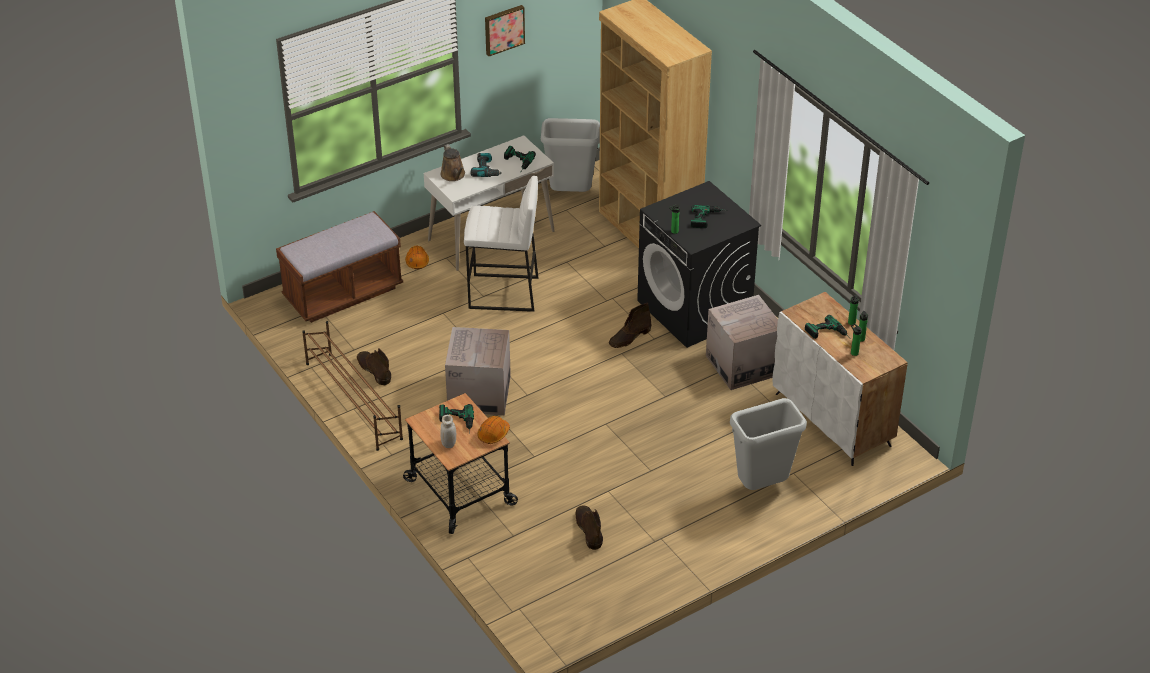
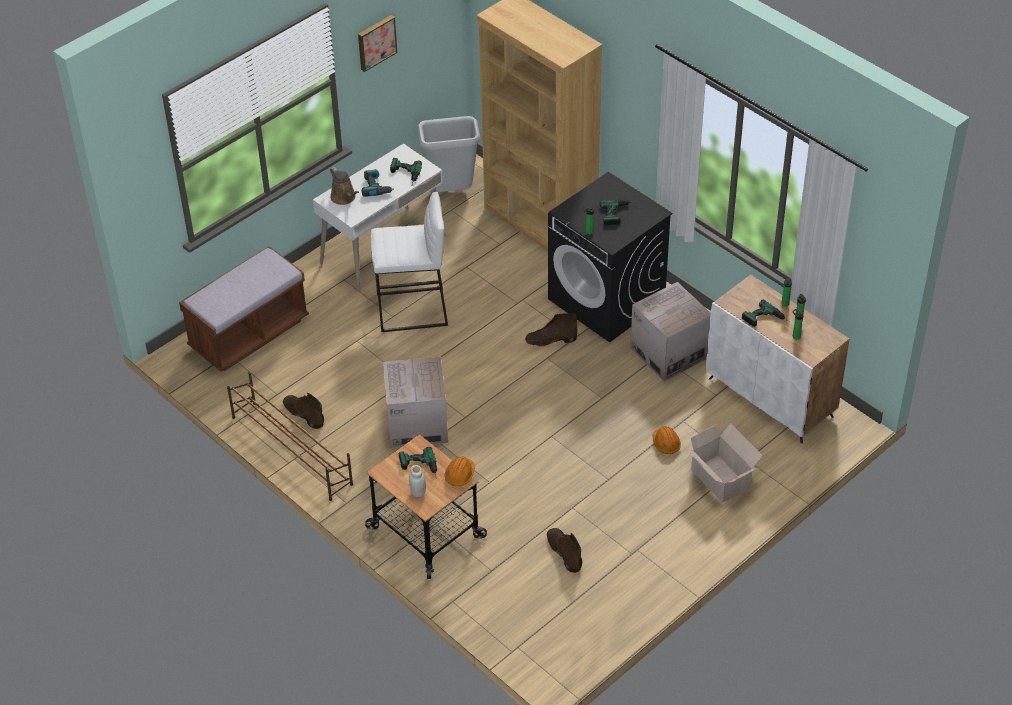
camera: 10 degrees left, 5 degrees up
(417, 261) = (315, 288): orange hard hat -> orange hard hat (666, 443)
(629, 337) = (550, 340): brown boot -> brown boot turned 45 degrees clockwise
(762, 487) = (721, 480): grey trash can -> cardboard box

